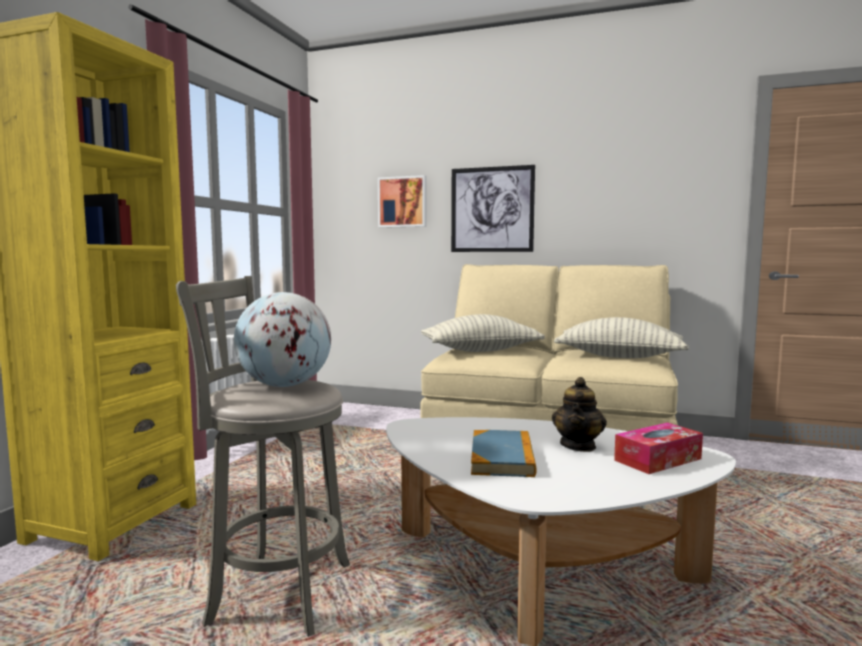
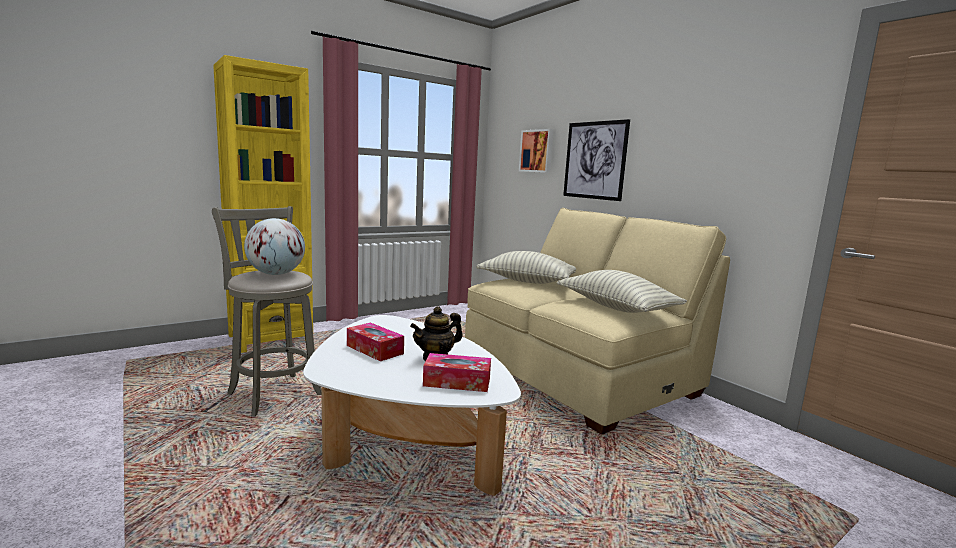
camera: 35 degrees right, 5 degrees up
(502, 457) = (374, 349): book -> tissue box

